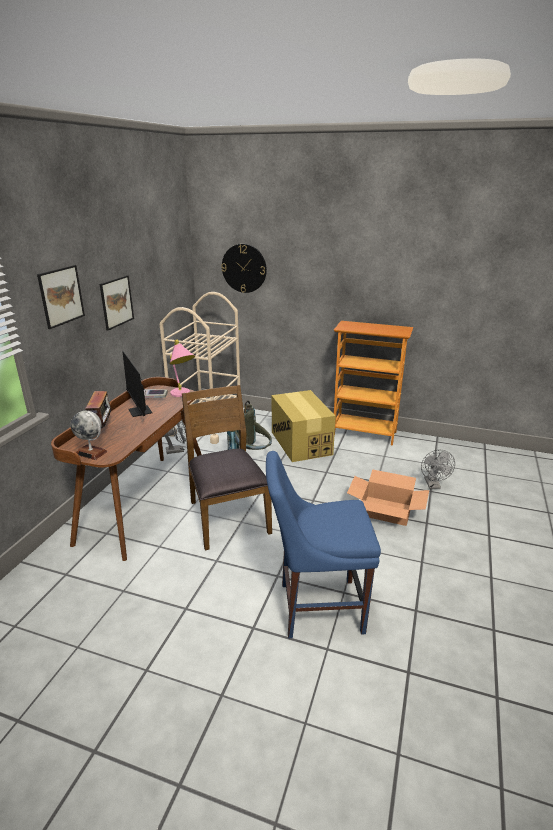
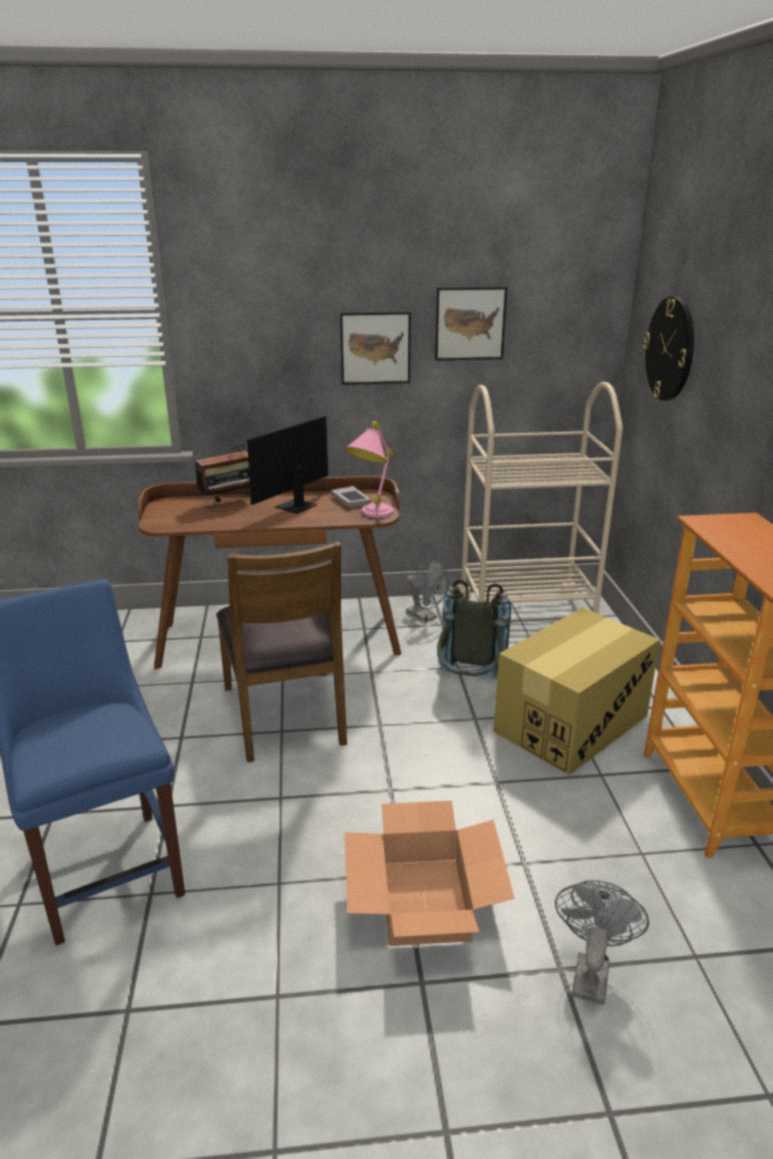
camera: 65 degrees right, 0 degrees up
(61, 296) = (256, 314): picture -> picture (470, 323)
(91, 453) = (165, 514): globe -> none
(227, 517) = (286, 714): brown chair -> brown chair turned 120 degrees clockwise
(433, 485) = (590, 971): grey fan -> grey fan turned 135 degrees clockwise

